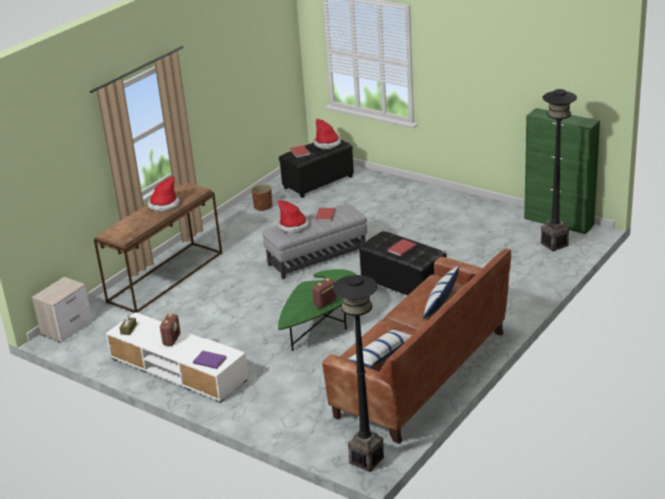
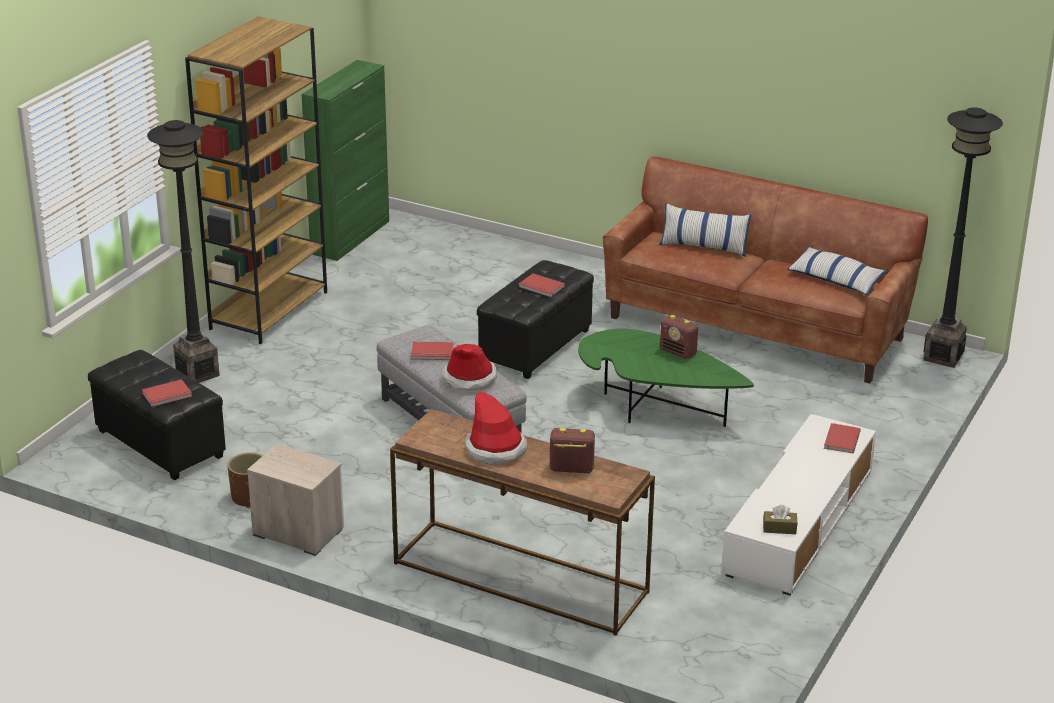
camera: 100 degrees left, 0 degrees up
(67, 328) = (708, 667): nightstand -> nightstand (297, 531)
(171, 339) = (797, 481): radio -> radio (571, 469)
(210, 360) = (840, 440): purple book -> red book
(327, 144) = (137, 369): hat -> none
(458, 201) = (269, 310): none -> brown bookcase
(554, 244) = (417, 241): black floor lamp -> black floor lamp (197, 373)

